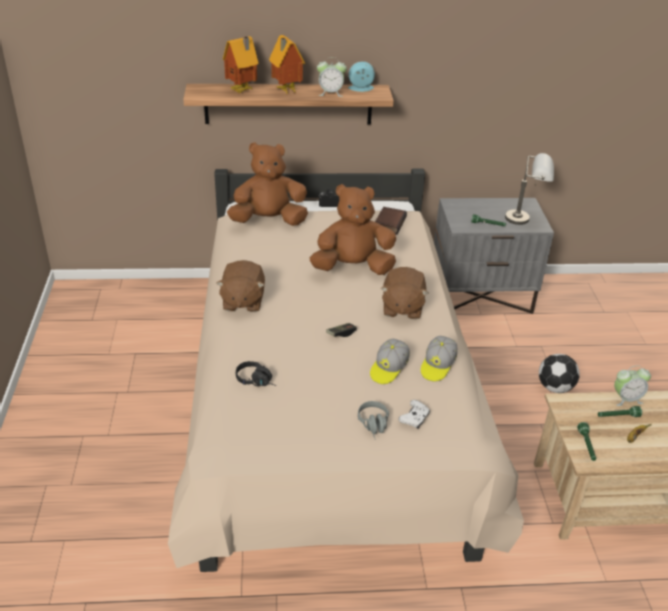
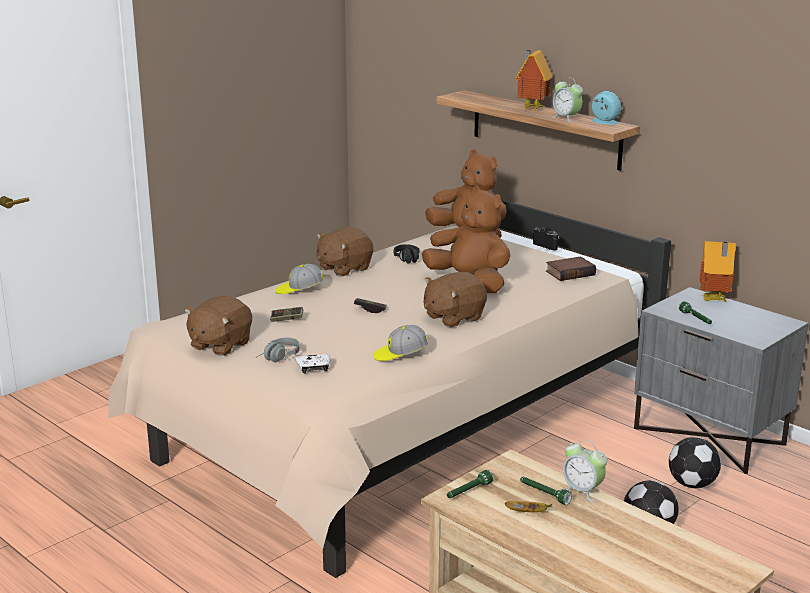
camera: 50 degrees right, 15 degrees down
(242, 91) = (495, 102): toy house -> toy house (714, 300)
(258, 381) = (259, 306): black headphones -> black headphones (409, 260)
(306, 382) = (287, 319): none -> game controller
(310, 444) = (219, 345): none -> brown plush toy
(388, 368) = (359, 339): cap -> cap (299, 290)
(524, 338) = (692, 484): none -> football
(525, 219) = (751, 330): grey table lamp -> none

